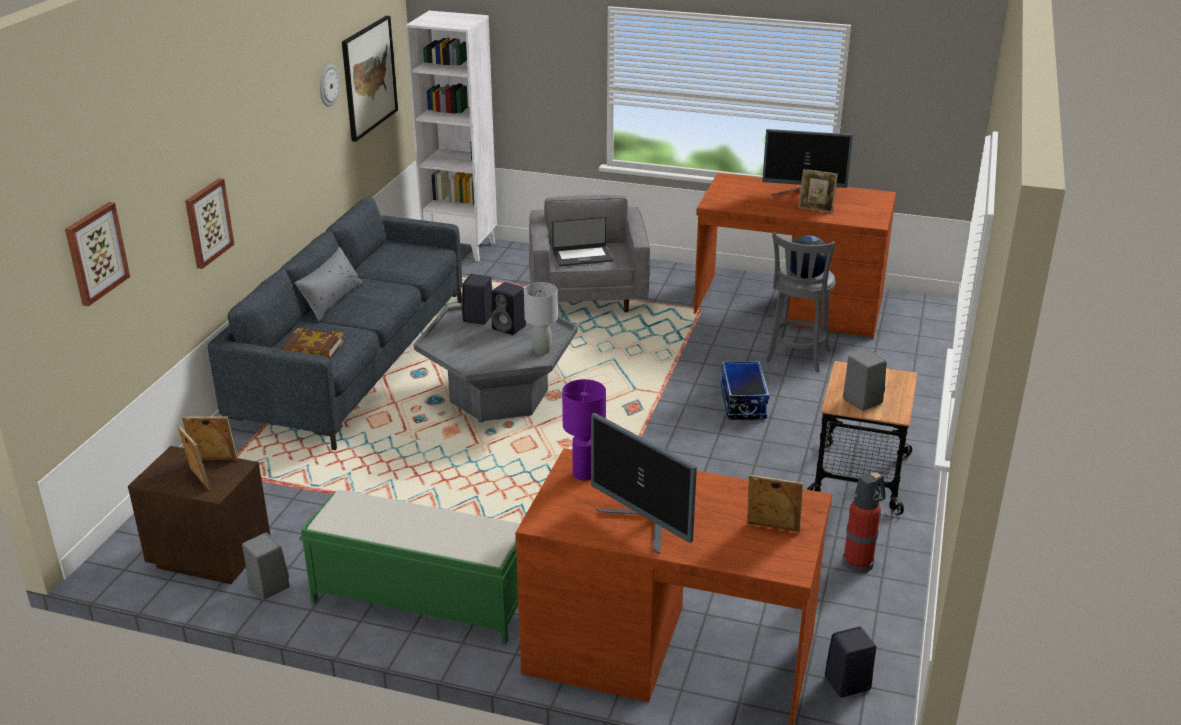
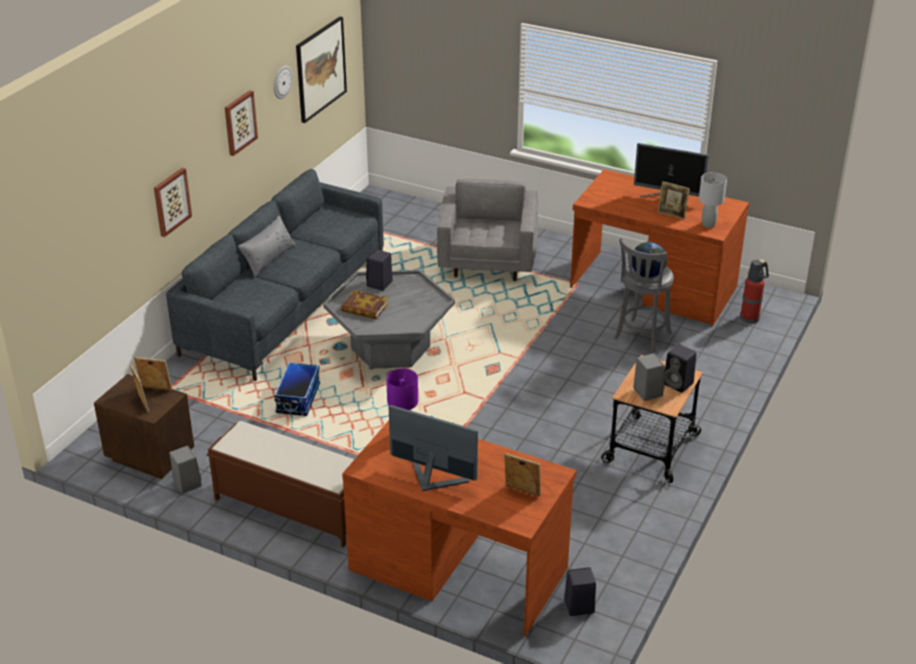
camera: 10 degrees right, 5 degrees up
(95, 253) = (82, 233): picture -> picture (239, 122)
(313, 349) = (246, 301): book -> book (364, 308)
(419, 600) = (290, 507): green bench -> brown bench
(461, 248) = (395, 206): white bookcase -> none
(510, 327) = (402, 295): black speaker -> black speaker (679, 384)
(541, 351) = (420, 319): grey table lamp -> grey table lamp (708, 224)
(582, 256) = (480, 232): laptop -> none
(643, 525) = (432, 479): monitor -> monitor turned 150 degrees clockwise
(742, 402) = (581, 373): storage box -> storage box (297, 398)
(859, 563) = (624, 517): fire extinguisher -> fire extinguisher (750, 318)

